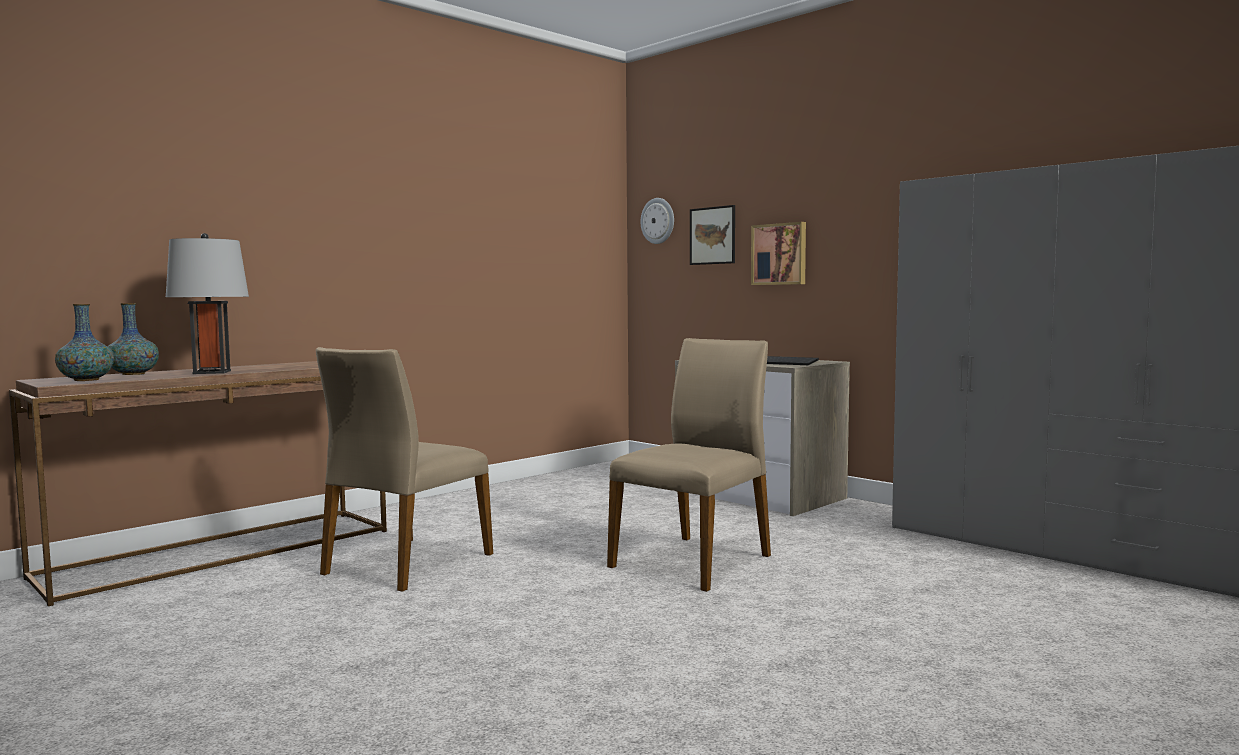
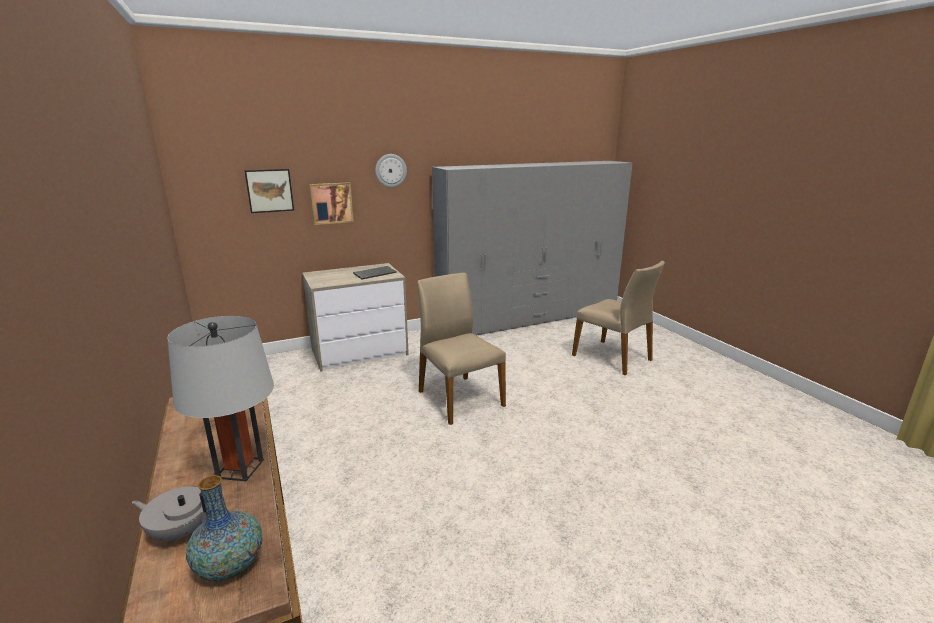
camera: 70 degrees left, 15 degrees up
(134, 374) = (180, 531): vase -> grey teapot
(406, 564) = (383, 502): beige chair -> beige chair (613, 357)
(658, 221) = (206, 178): wall clock -> wall clock (390, 170)

